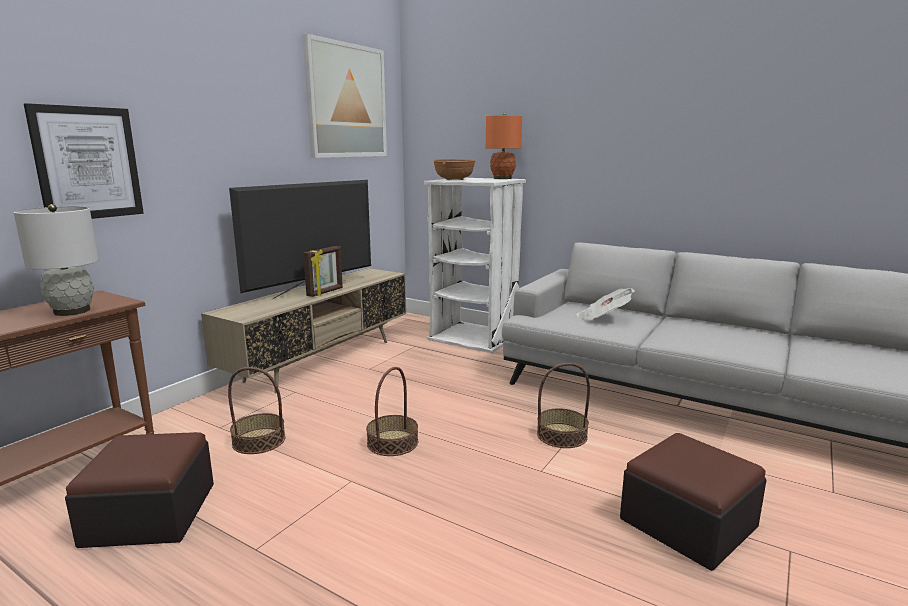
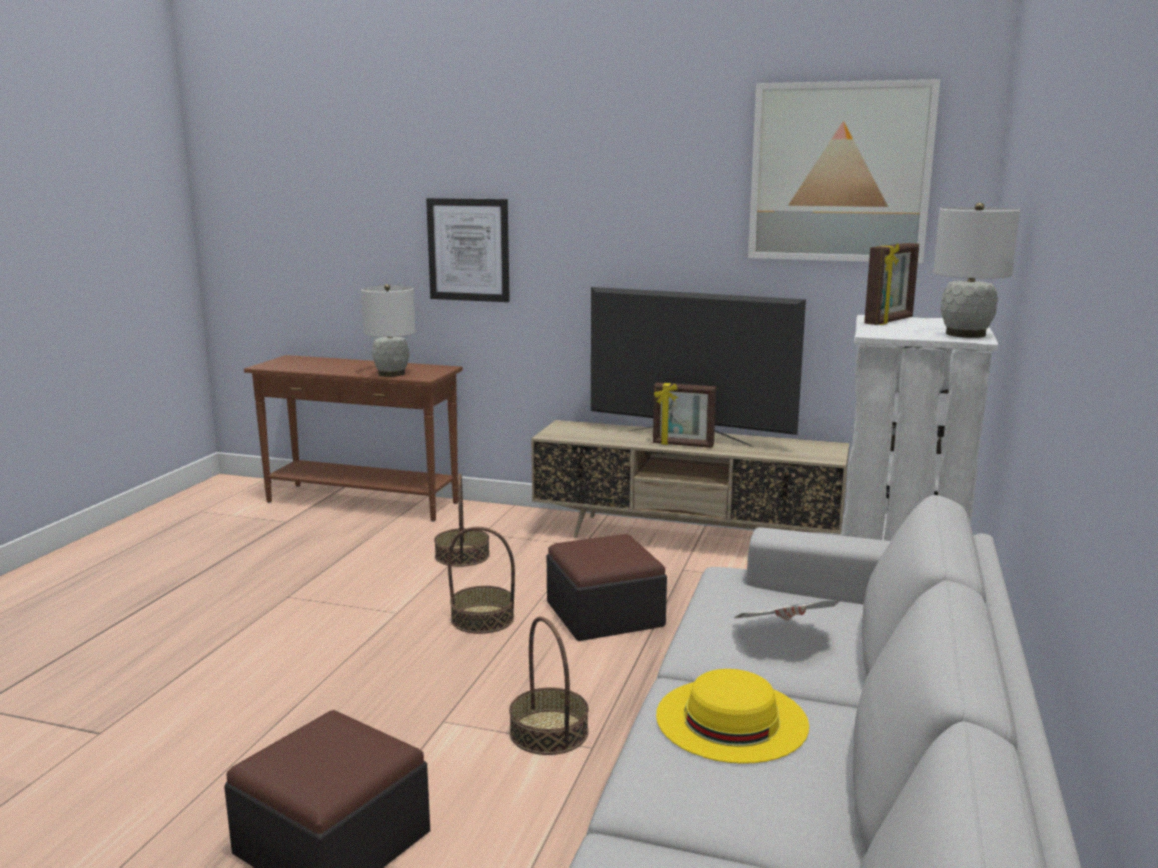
camera: 75 degrees right, 0 degrees up
(150, 514) = (333, 549): ottoman -> ottoman (604, 614)
(454, 180) = (890, 321): brown bowl -> picture frame
(502, 178) = (965, 334): orange table lamp -> white table lamp
(689, 335) = (731, 719): none -> yellow hat

